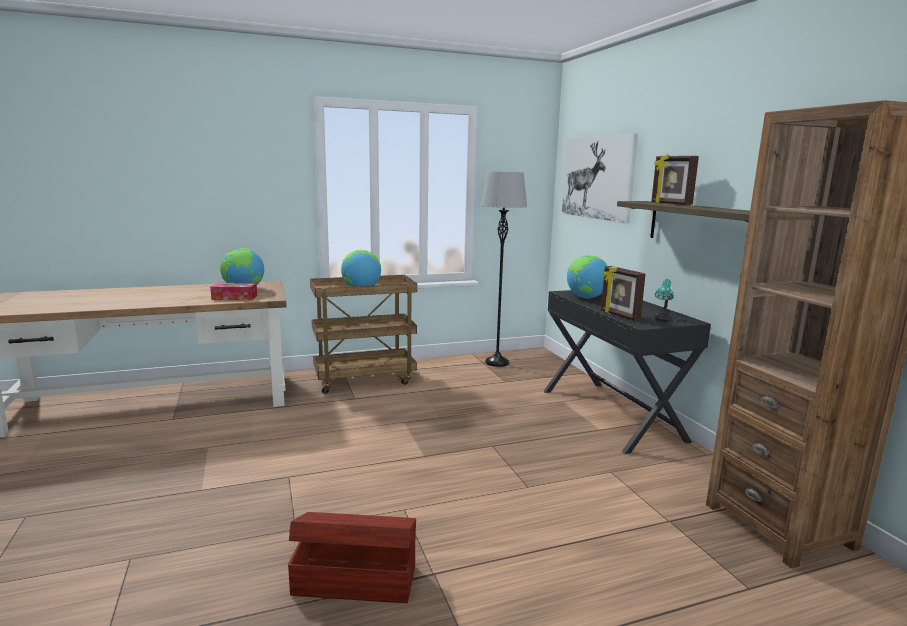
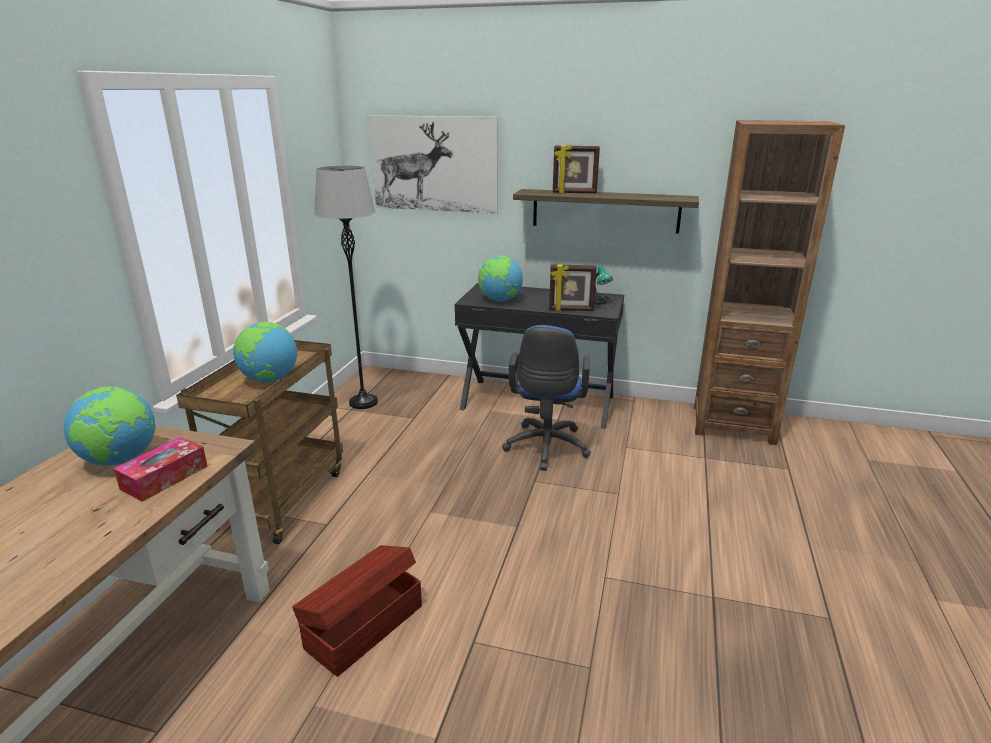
camera: 55 degrees left, 10 degrees up
(354, 578) = (698, 649): brown storage box -> brown storage box (362, 626)
(544, 437) = (546, 449): none -> blue office chair

